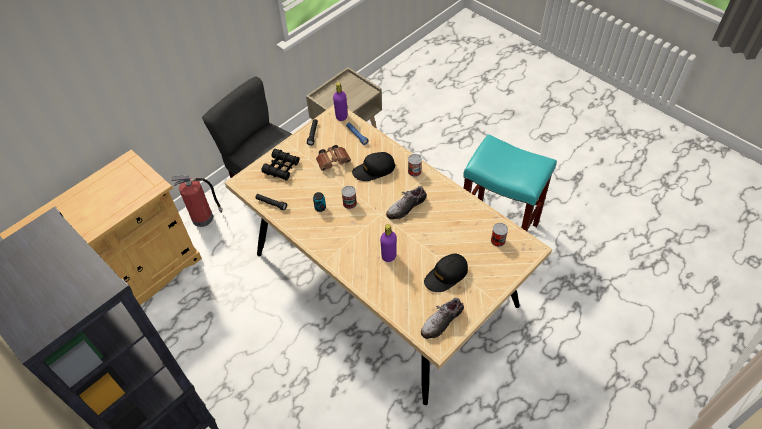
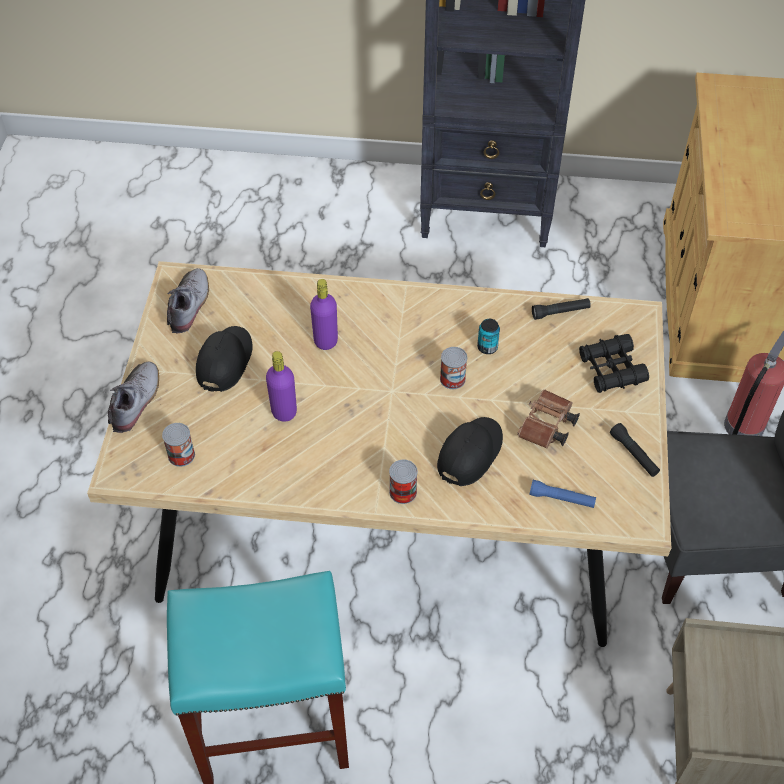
camera: 140 degrees right, 0 degrees up
(341, 116) = (627, 519): purple bottle -> purple bottle (284, 412)
(406, 207) = (363, 423): shoe -> shoe (136, 400)

